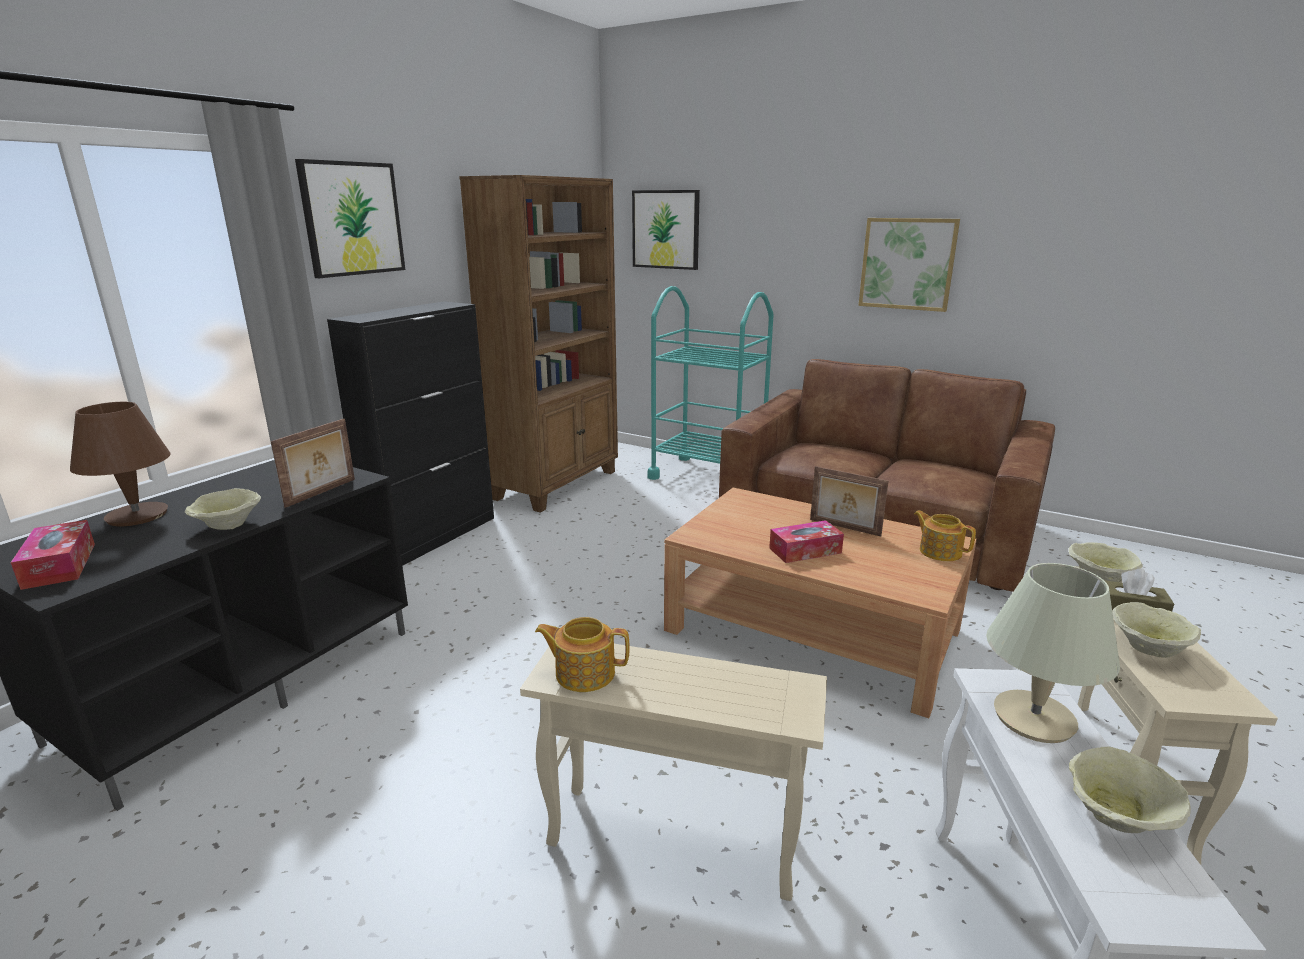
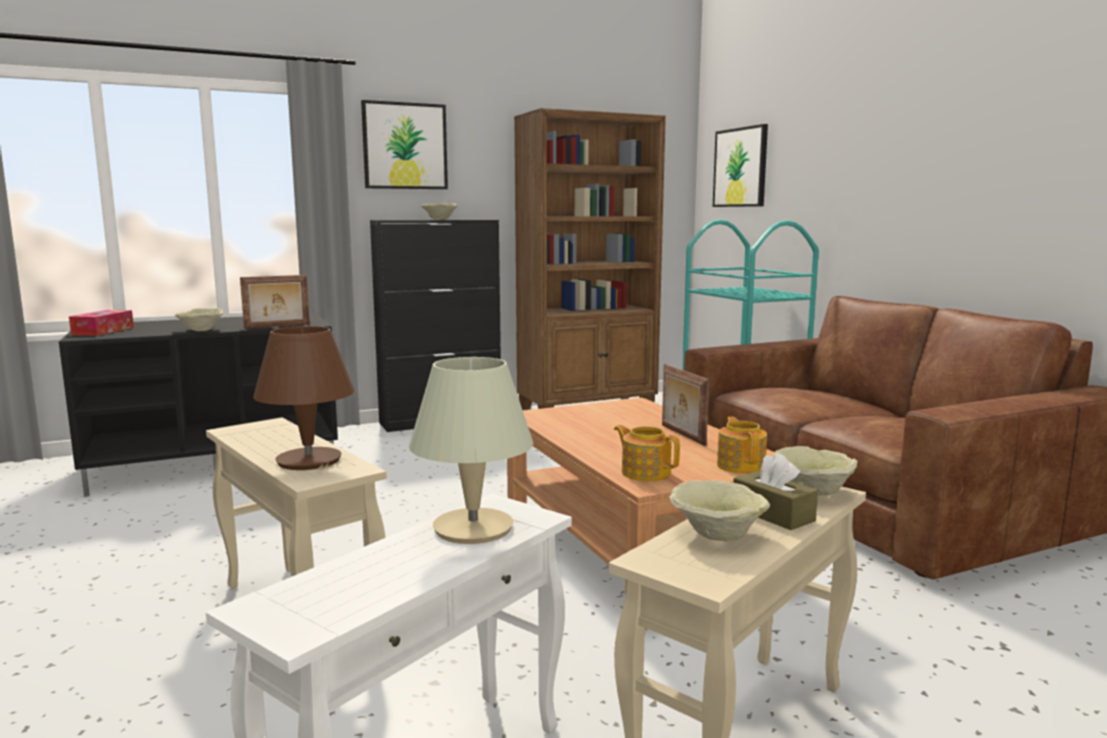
camera: 35 degrees right, 10 degrees down
(136, 516) = (175, 322): brown table lamp -> brown table lamp (308, 460)
(584, 673) = (251, 433): teapot -> teapot (645, 473)
(805, 550) = (606, 439): tissue box -> none
(907, 264) = (953, 183): picture -> none
(1117, 818) = (379, 581): beige bowl -> beige bowl (439, 219)

